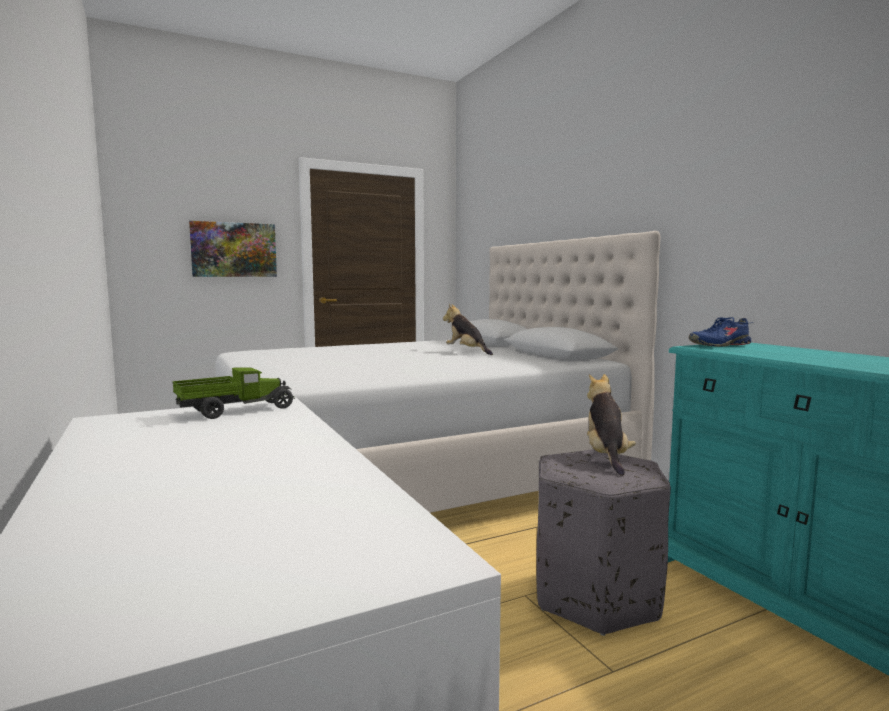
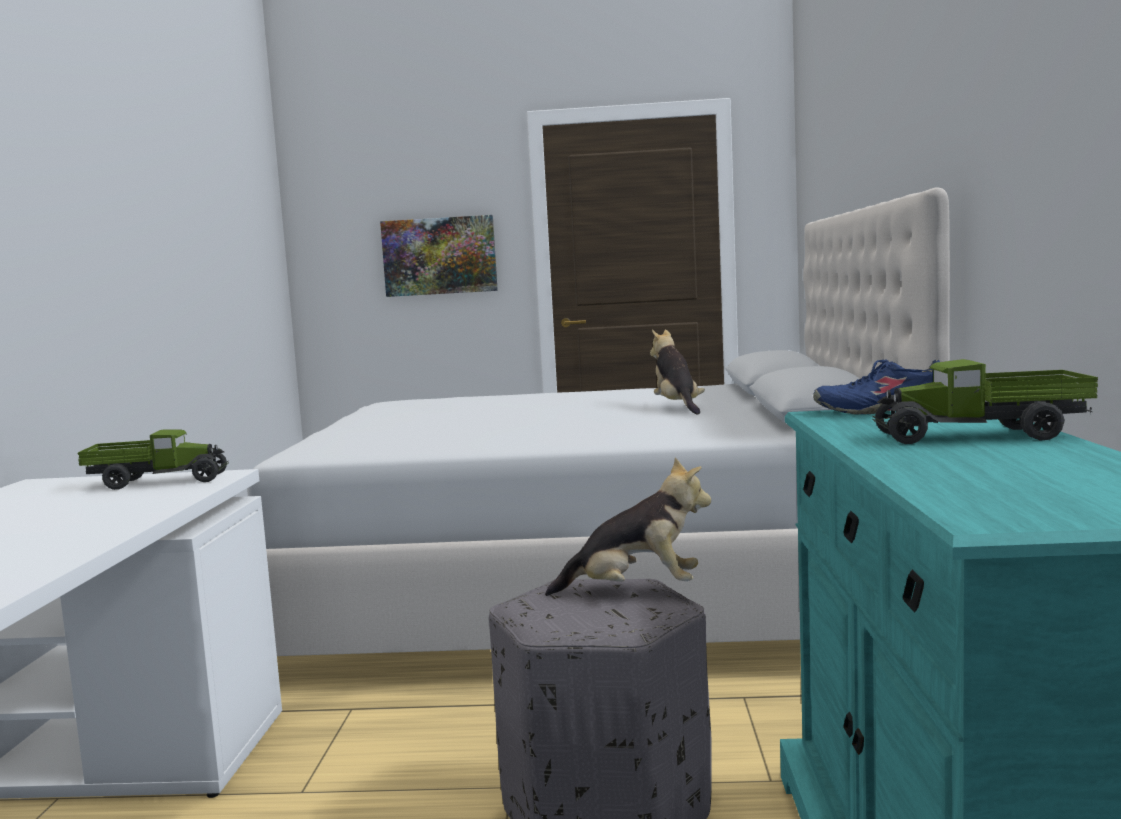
camera: 30 degrees right, 0 degrees up
(606, 456) = (635, 591): plush toy -> plush toy turned 60 degrees clockwise
(821, 354) = (981, 436): none -> toy truck

